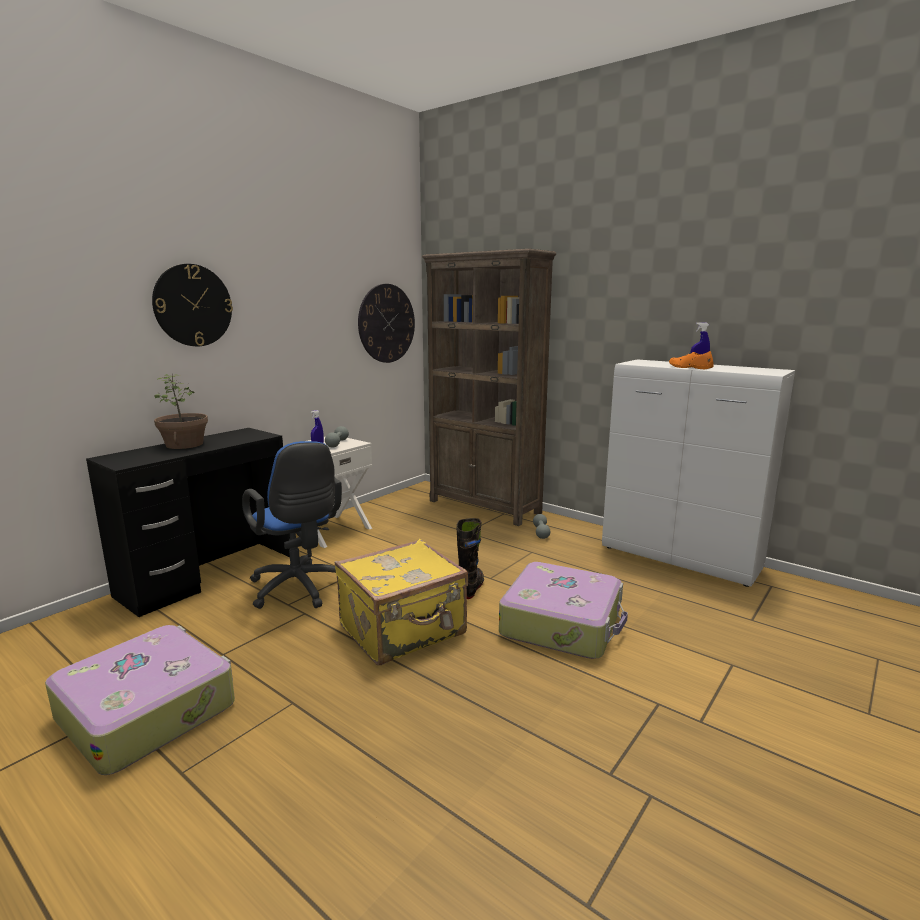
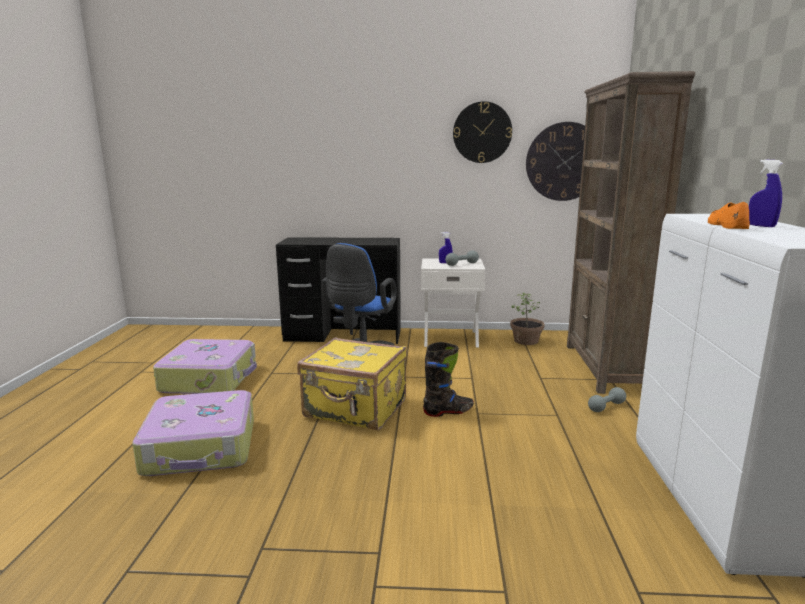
camera: 55 degrees right, 0 degrees up
(185, 444) = (339, 239): potted plant -> potted plant (526, 341)
(193, 305) = (368, 142): wall clock -> wall clock (482, 132)
(562, 623) = (451, 467): suitcase -> suitcase (201, 447)

